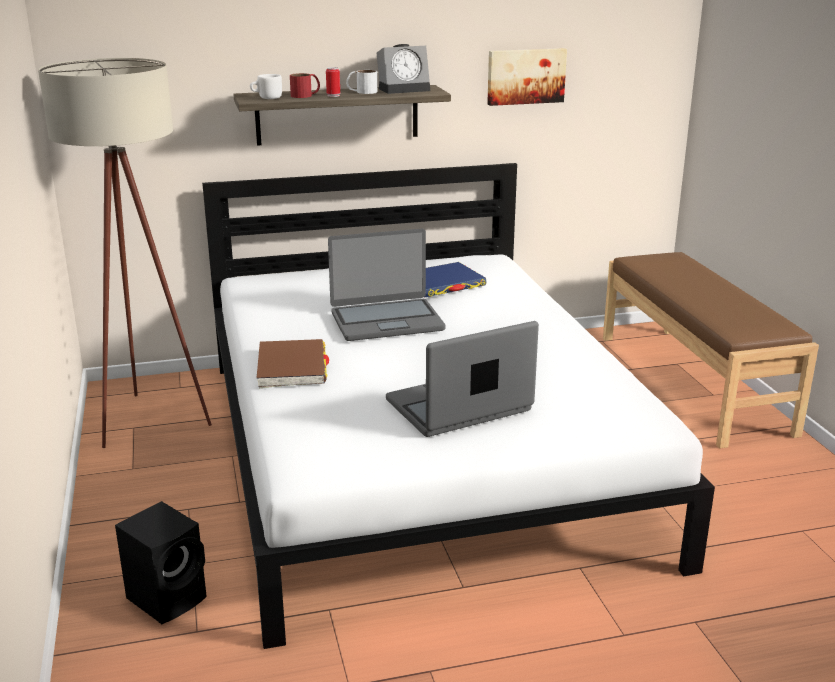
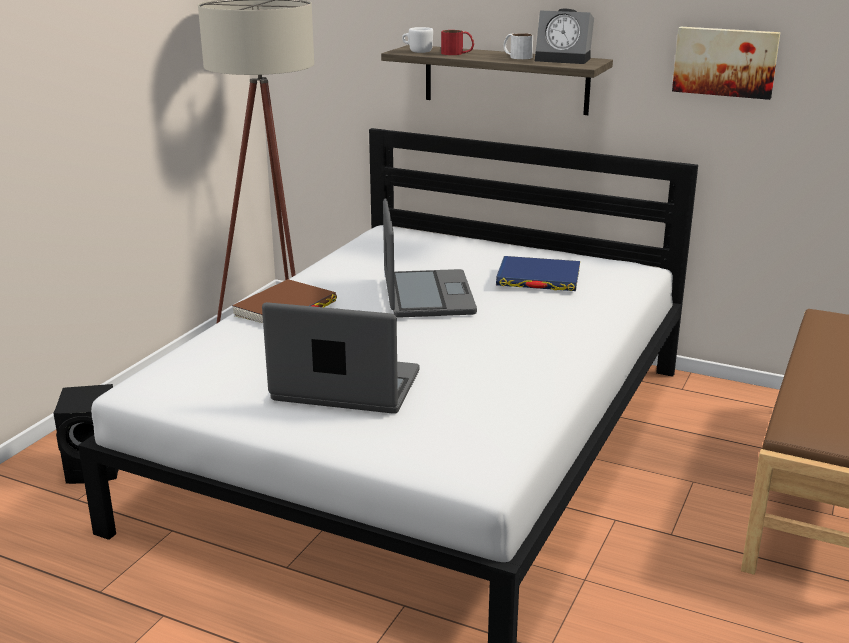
camera: 40 degrees right, 0 degrees up
(333, 95) = (480, 56): can -> none
(386, 321) = (427, 295): laptop -> laptop turned 120 degrees counterclockwise

